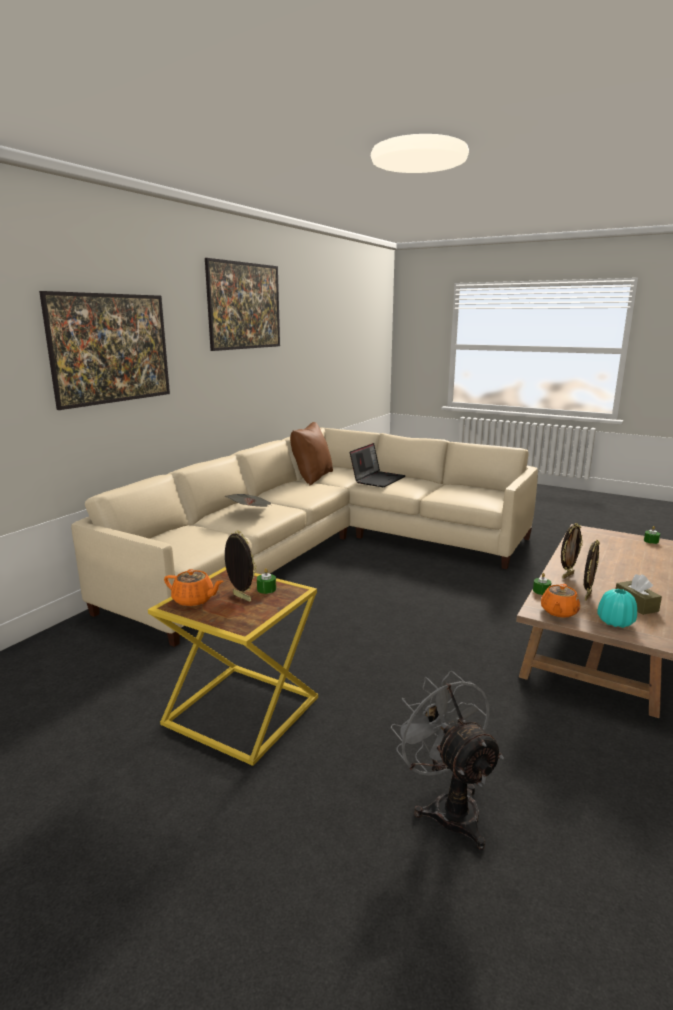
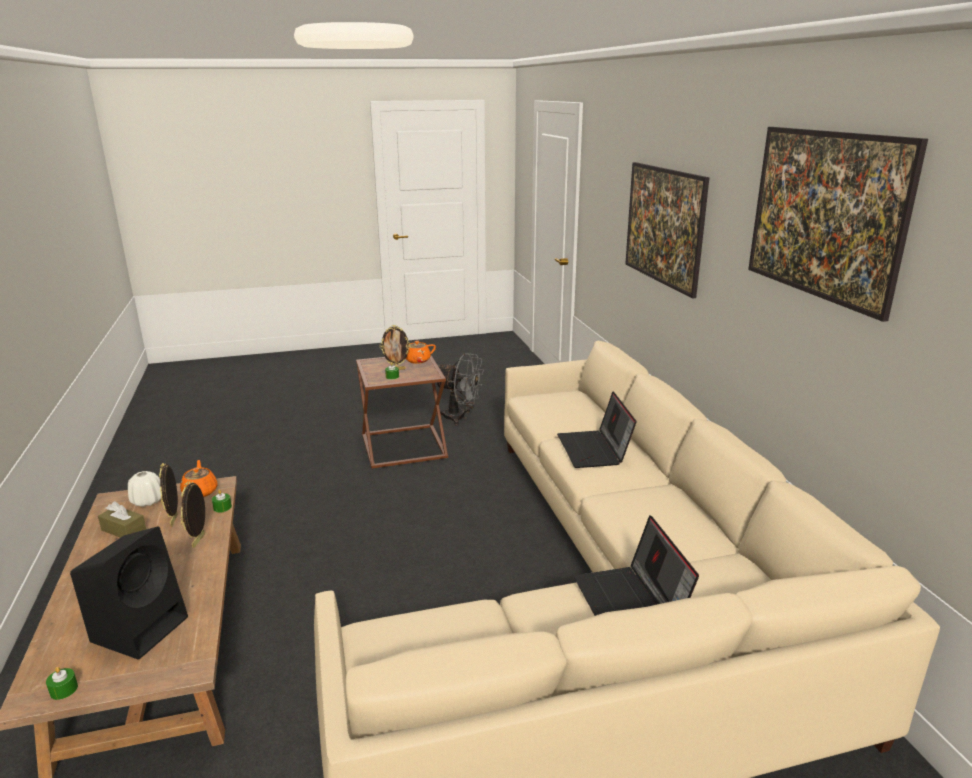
camera: 135 degrees right, 5 degrees up
(239, 712) = (405, 446): yellow side table -> brown side table
(250, 513) = (594, 450): newspaper -> laptop
(312, 477) = (722, 555): brown pillow -> none
(447, 807) = (251, 462): grey fan -> grey fan (460, 417)
(610, 548) = (141, 627): none -> black speaker
(615, 622) = (148, 501): turquoise vase -> white vase

